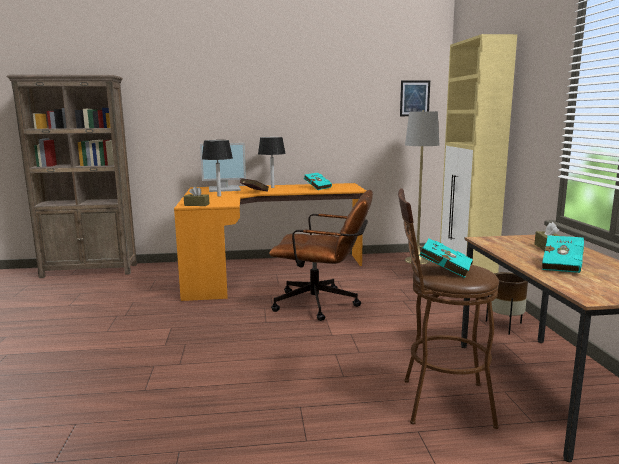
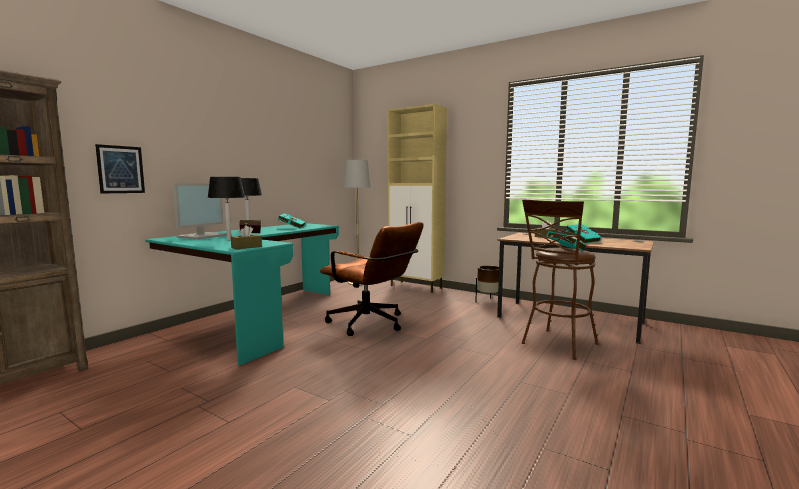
camera: 50 degrees left, 5 degrees down
(264, 270) = (257, 318): orange desk -> turquoise desk
(323, 305) = (372, 324): brown office chair -> brown office chair turned 75 degrees clockwise
(414, 98) = (336, 150): picture -> picture (121, 169)

